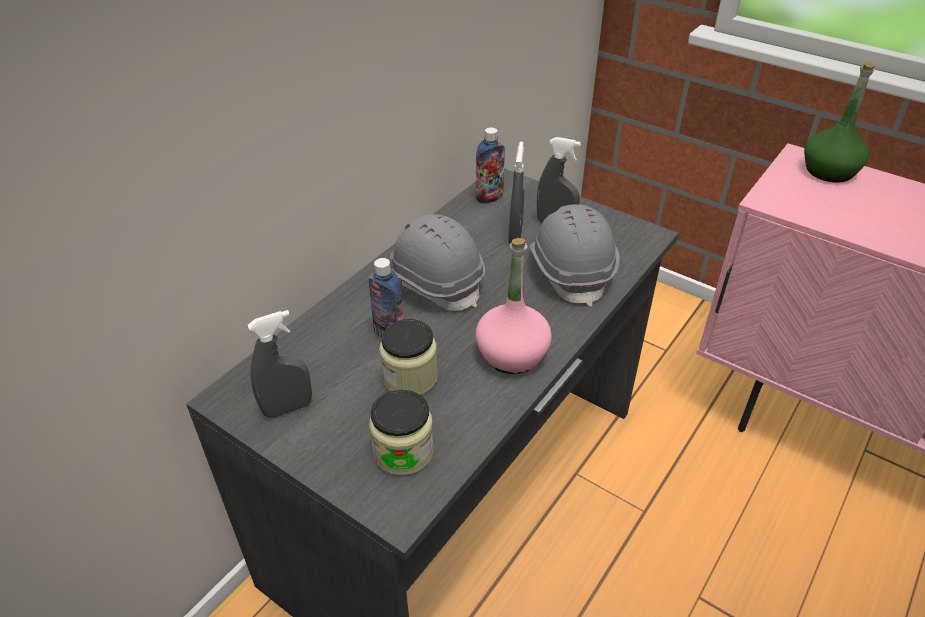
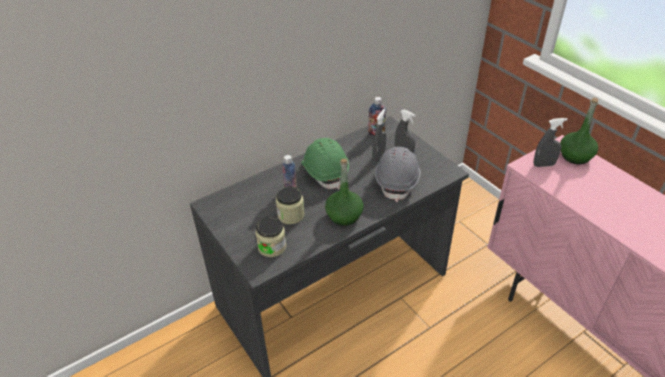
camera: 20 degrees right, 0 degrees up
(288, 408) = (231, 215): grey spray bottle -> grey spray bottle (544, 165)
(434, 281) = (325, 172): grey hard hat -> green hard hat
(511, 354) = (344, 216): pink bottle -> green bottle

